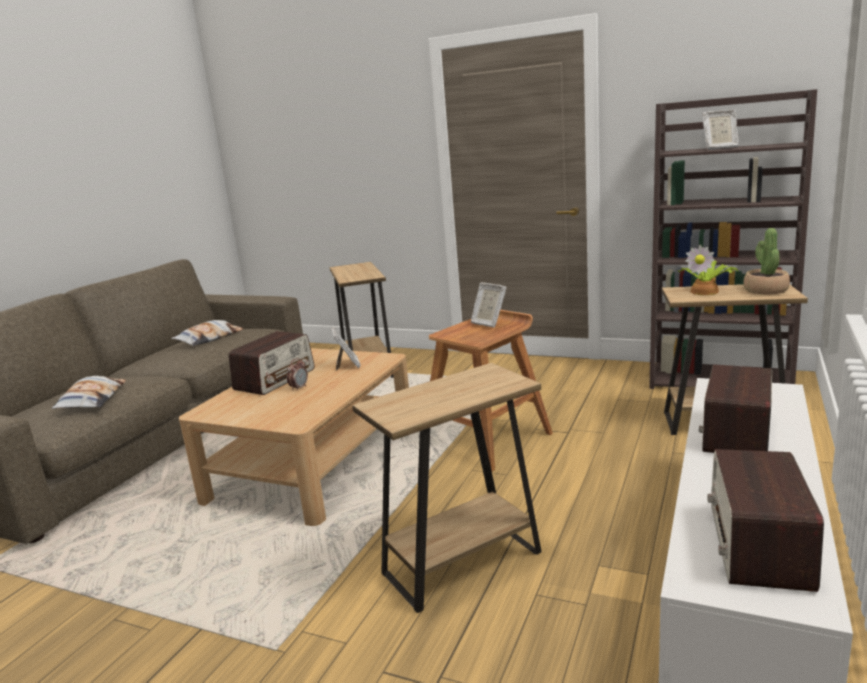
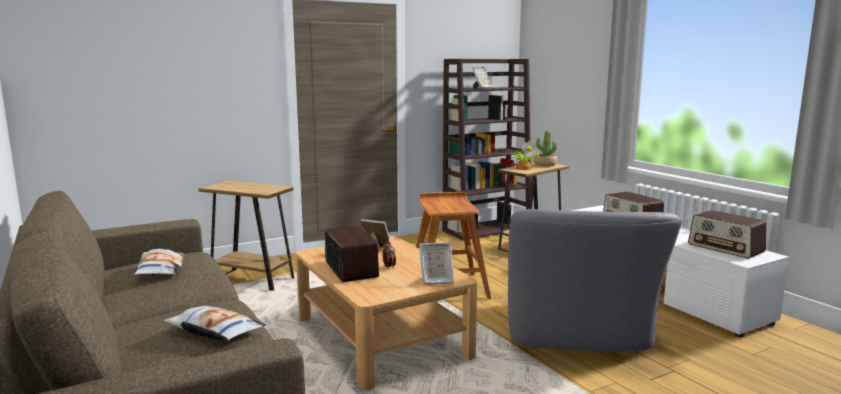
camera: 55 degrees left, 5 degrees down
(462, 563) = (576, 334): brown side table -> grey armchair
(488, 323) = (444, 201): picture frame -> picture frame (436, 281)

